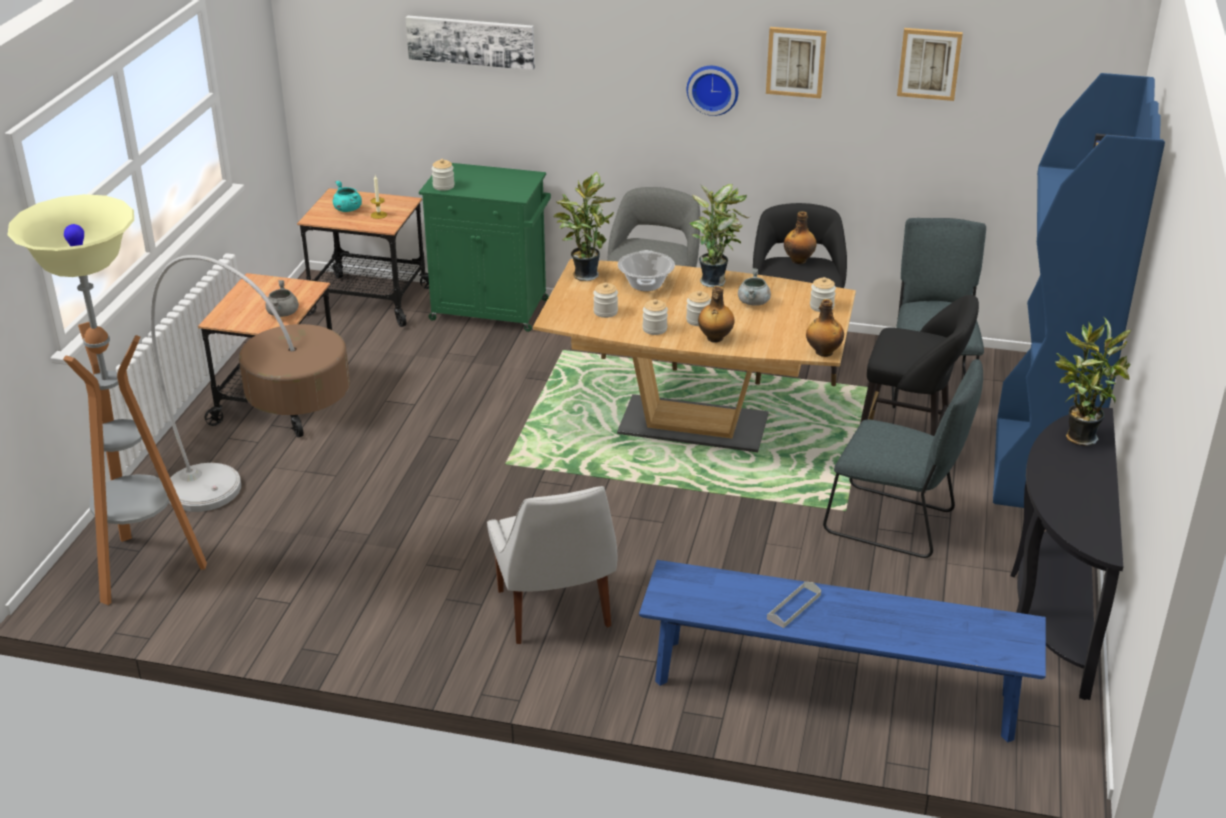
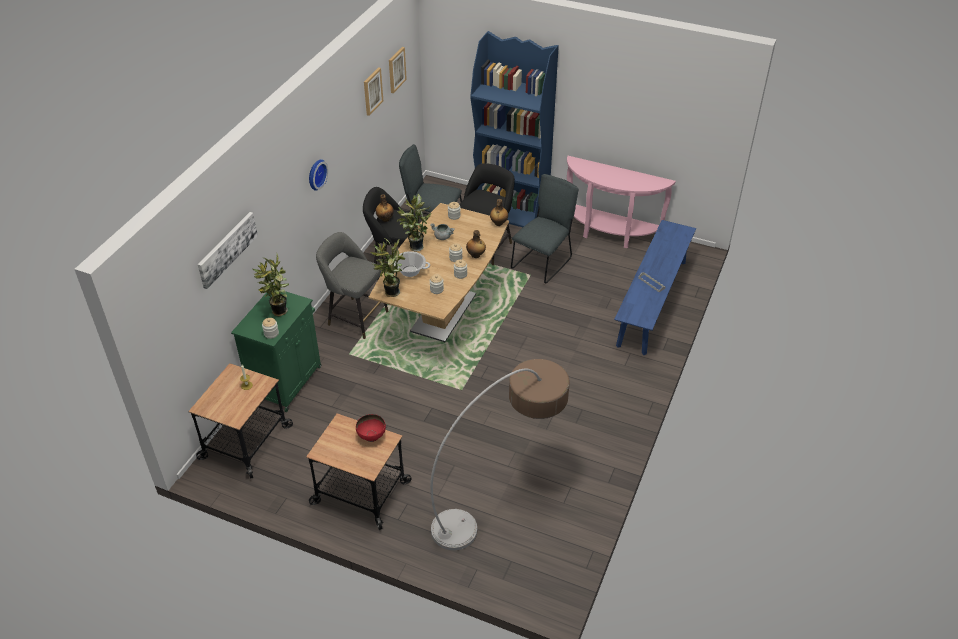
camera: 80 degrees left, 10 degrees up
(145, 568) = (529, 557): floor lamp -> none
(283, 314) = (372, 436): grey cooking pot -> red bowl
(347, 209) = (229, 401): turquoise cooking pot -> none
(555, 611) = (591, 383): white chair -> none
(796, 61) = (337, 131): picture -> picture (396, 69)
(1051, 610) = (609, 233): black console table -> pink console table
(1077, 437) = (588, 169): potted plant -> potted plant (278, 312)

